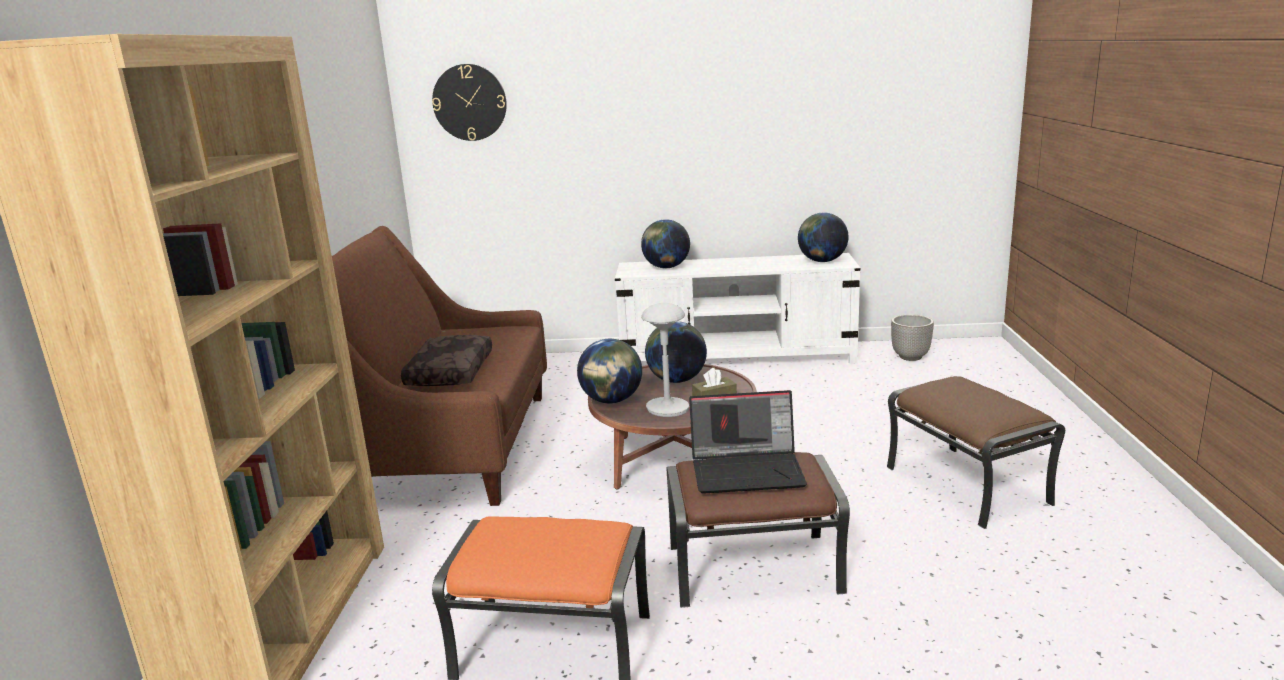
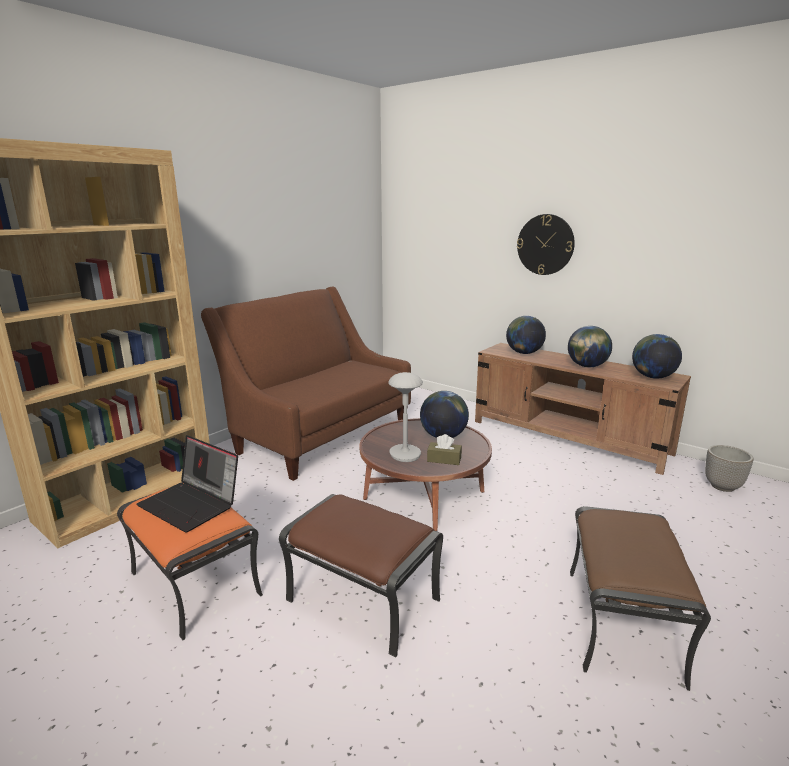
camera: 35 degrees right, 0 degrees up
(449, 372) = (308, 386): brown pillow -> none
(469, 102) = (422, 213): wall clock -> wall clock (545, 244)
(612, 400) = (381, 436): globe -> globe (587, 366)
(737, 357) = (568, 437): white tv stand -> brown tv stand
(748, 470) = (359, 520): laptop -> laptop (192, 504)

